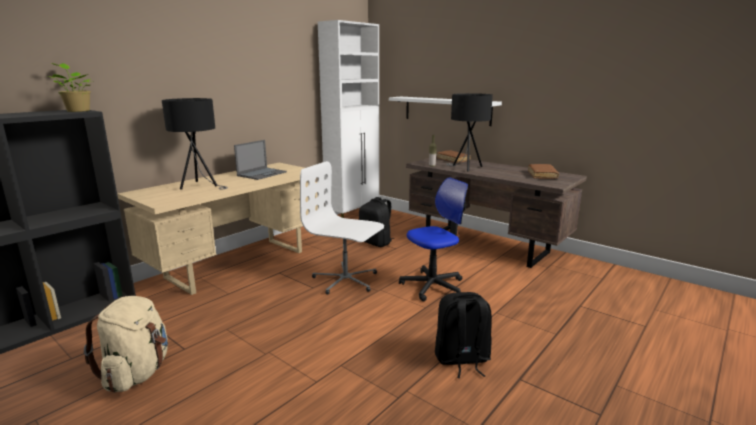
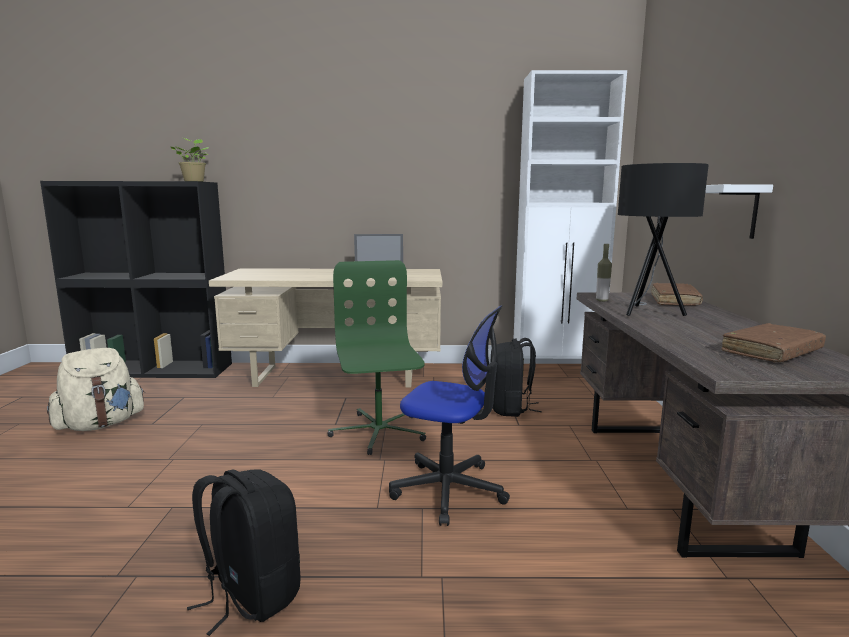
camera: 50 degrees right, 5 degrees down
(200, 186) = (296, 273): black table lamp -> none
(345, 280) = (378, 432): white office chair -> green office chair

